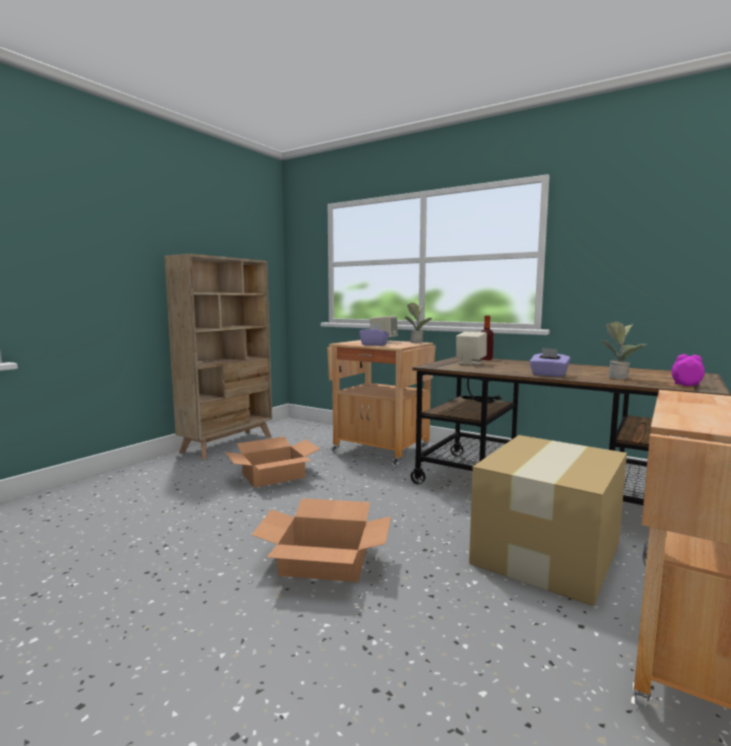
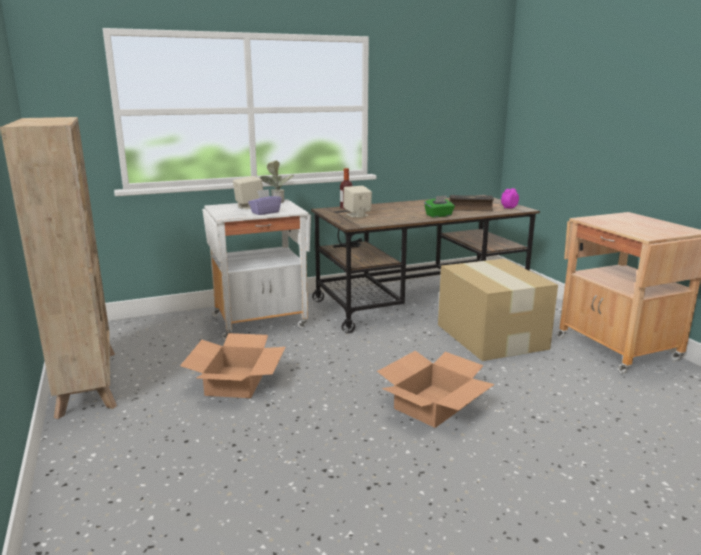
camera: 55 degrees left, 10 degrees up
(382, 452) = (261, 321): brown cart -> white cart
(548, 375) = (439, 215): purple tissue box -> green tissue box
(620, 377) = (470, 209): potted plant -> book

